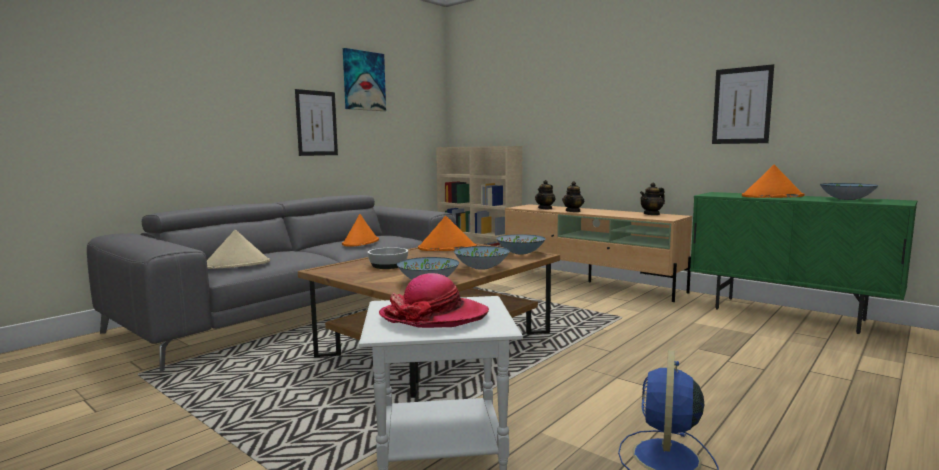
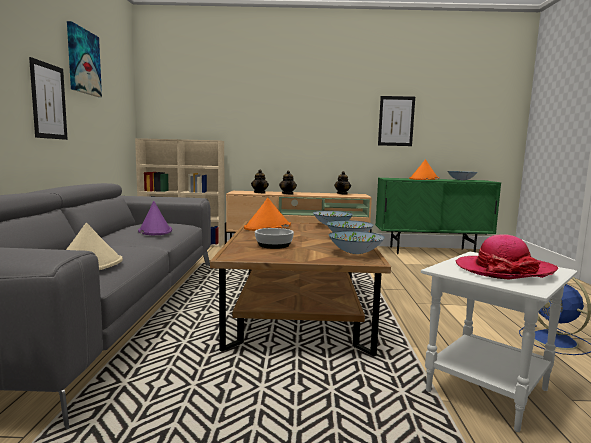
camera: 40 degrees left, 0 degrees up
(361, 242) = (155, 231): orange hat -> purple hat

